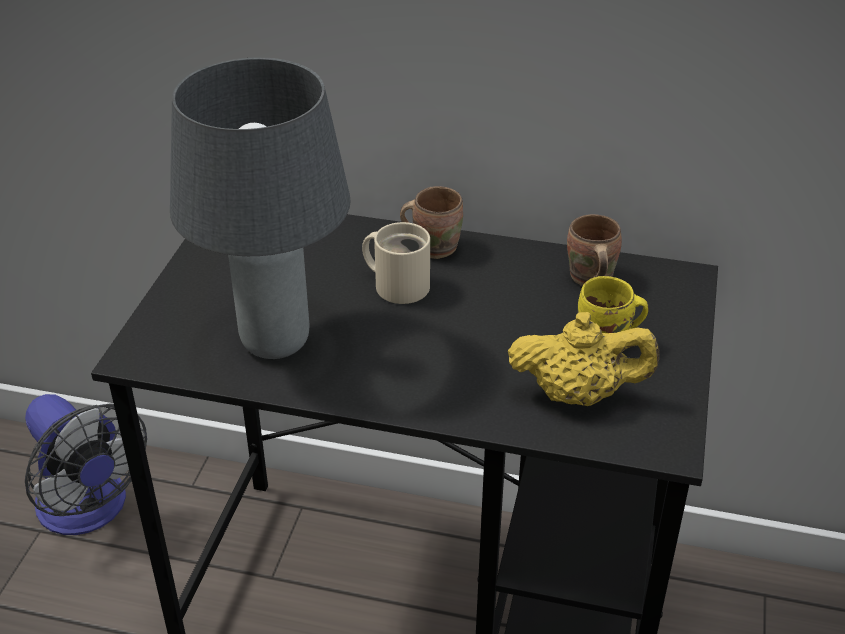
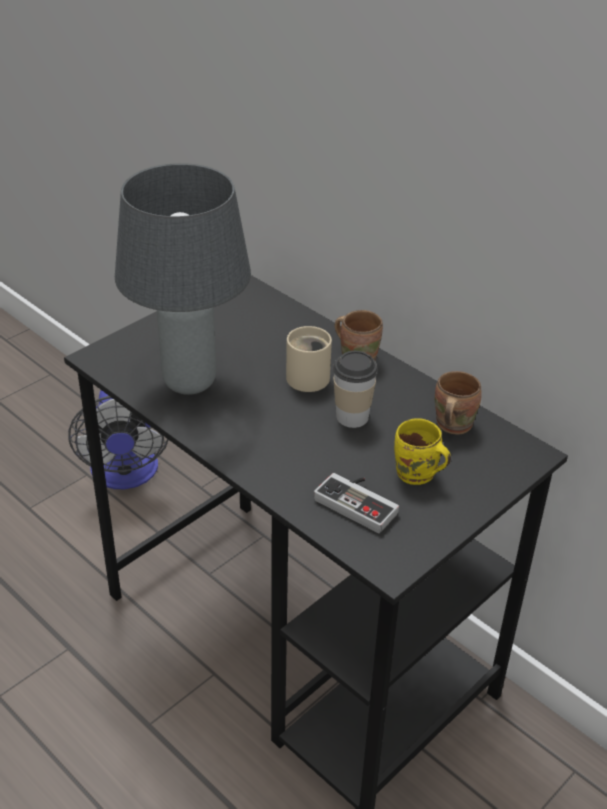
camera: 30 degrees right, 0 degrees up
(486, 309) = (352, 416): none -> cup
(578, 394) = (360, 502): yellow teapot -> game controller

